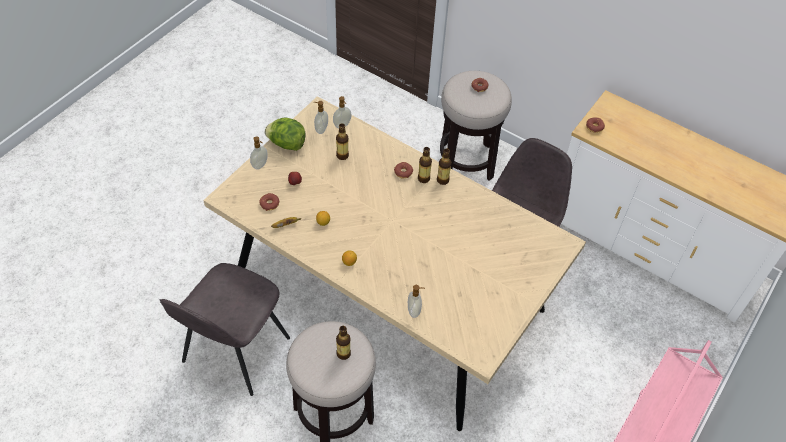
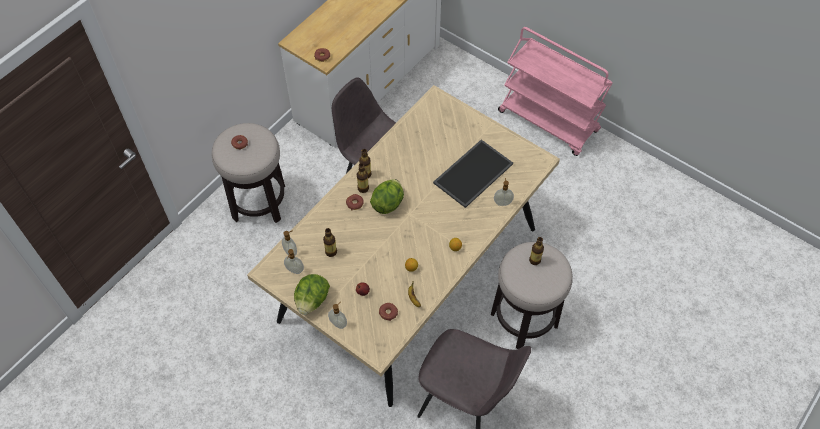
camera: 85 degrees left, 5 degrees up
(406, 201) = (388, 203): none -> lettuce
(456, 281) = (473, 172): none -> tray

